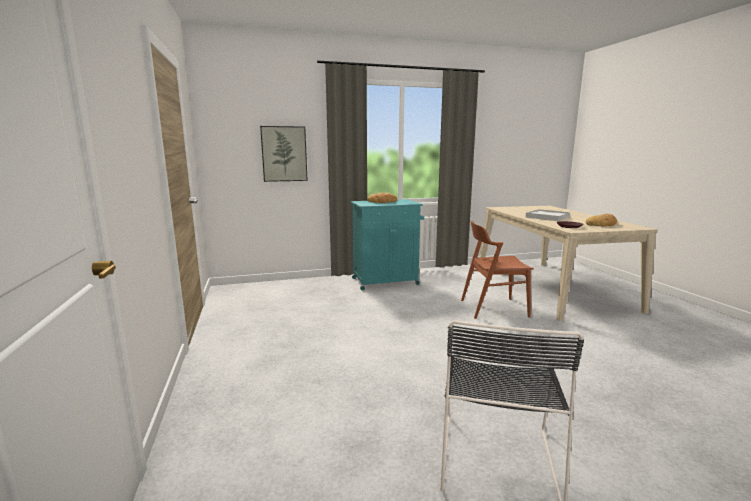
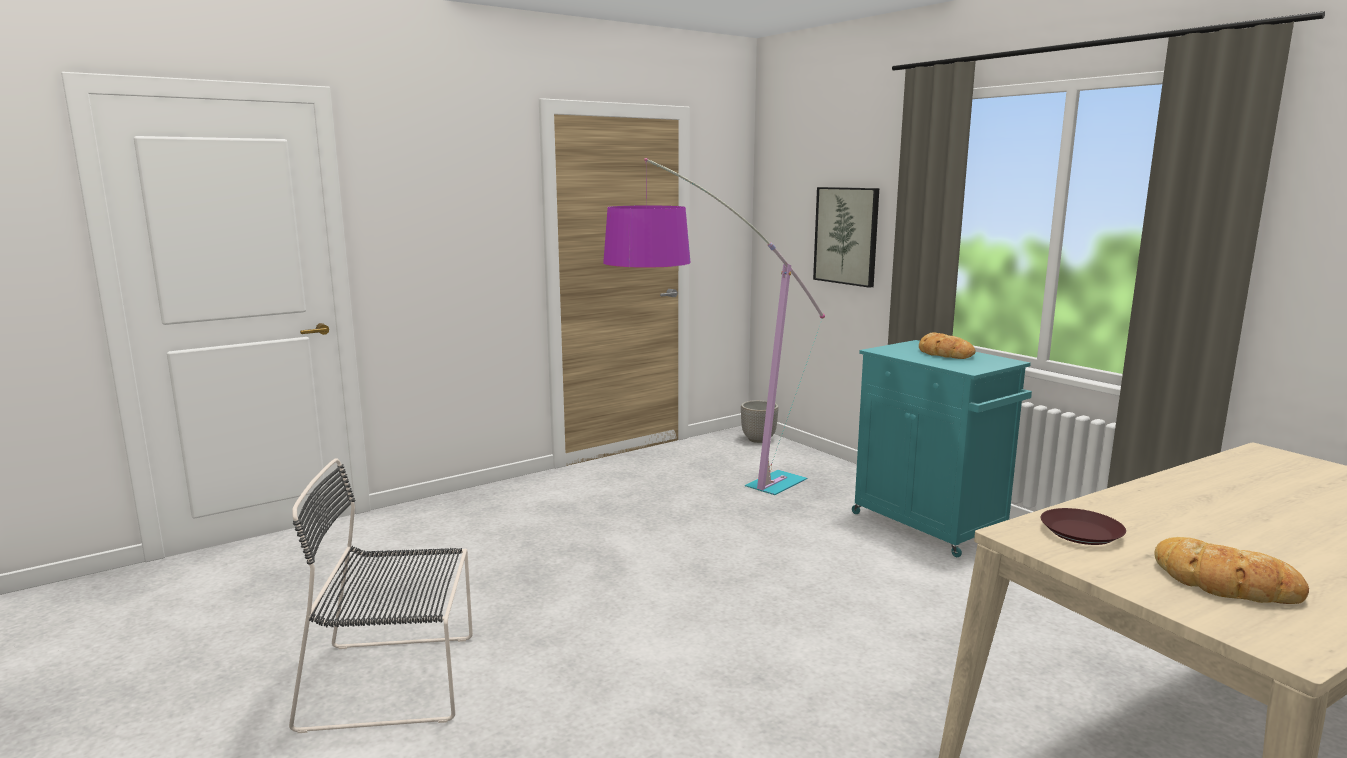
camera: 70 degrees right, 0 degrees up
(240, 288) = (758, 439): none -> planter
(329, 318) = (711, 513): none -> floor lamp
(493, 308) = (920, 657): brown chair -> none
(547, 217) = (1216, 510): white tray -> none

